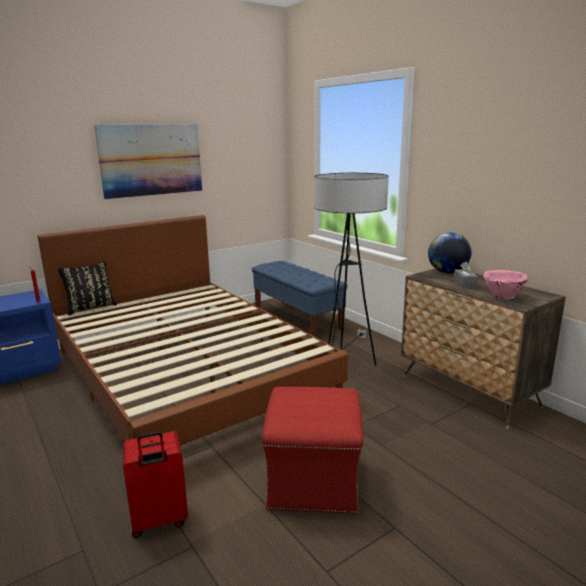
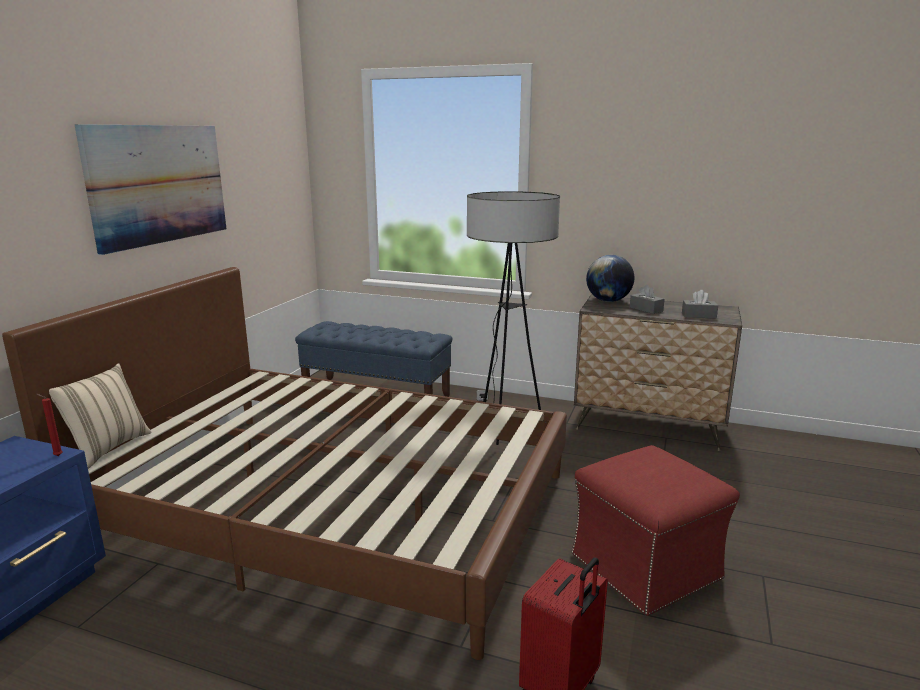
camera: 35 degrees left, 0 degrees up
(90, 308) = (108, 448): black pillow -> beige pillow
(502, 296) = (698, 315): pink bowl -> grey tissue box

